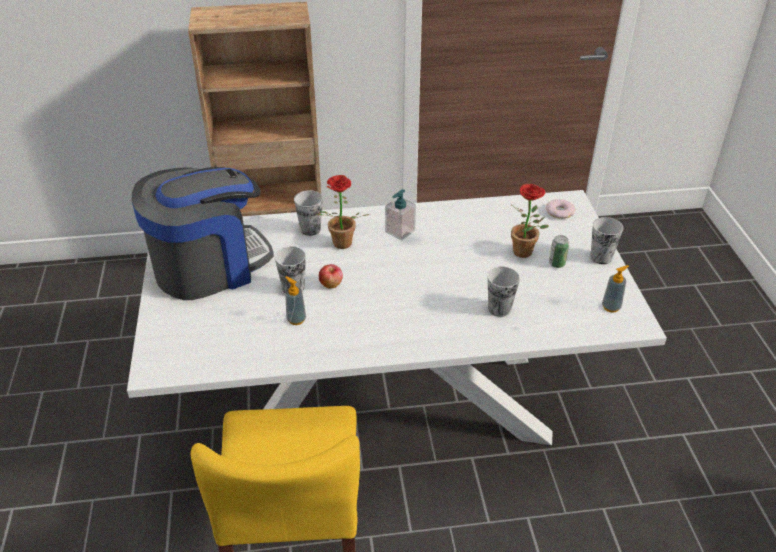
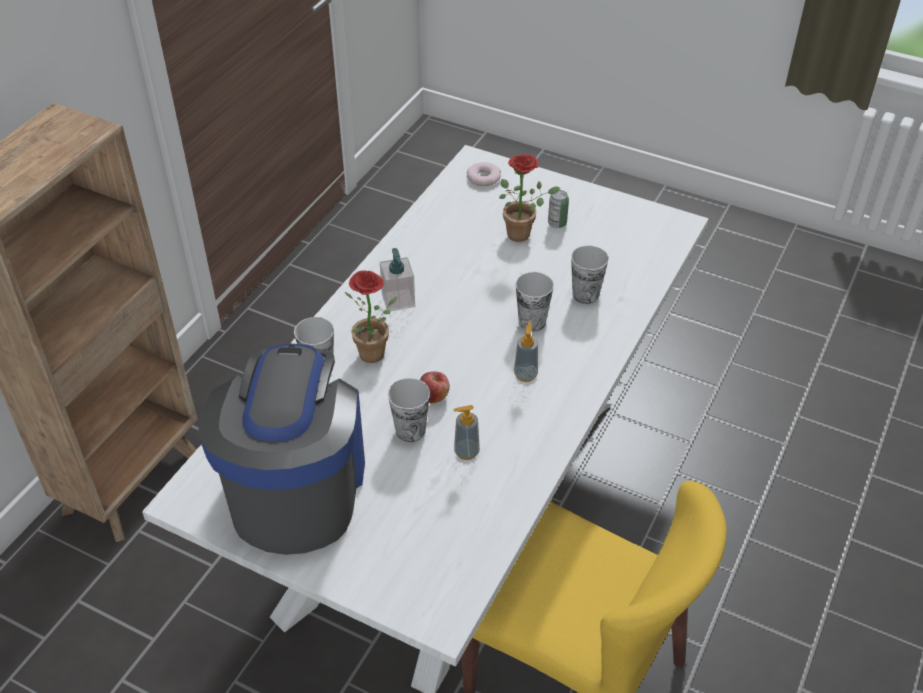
camera: 55 degrees left, 5 degrees up
(601, 257) = (574, 192): cup -> cup (532, 321)
(611, 307) = (645, 225): soap dispenser -> soap dispenser (525, 374)

